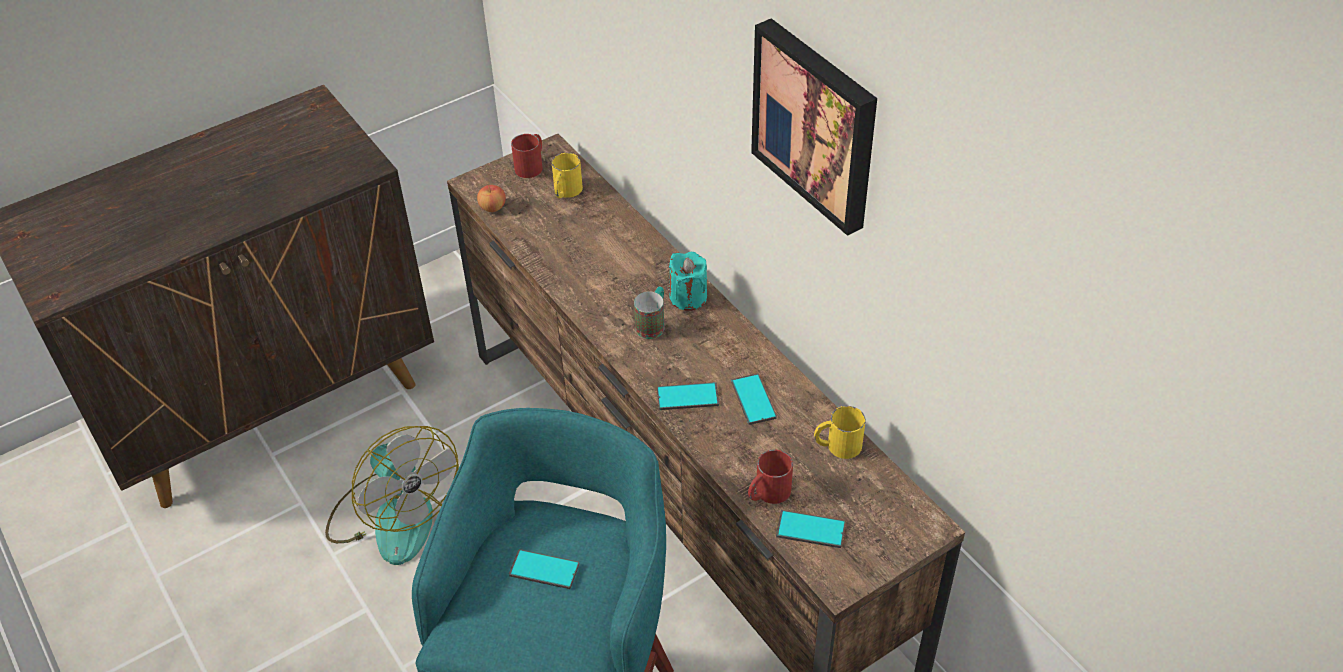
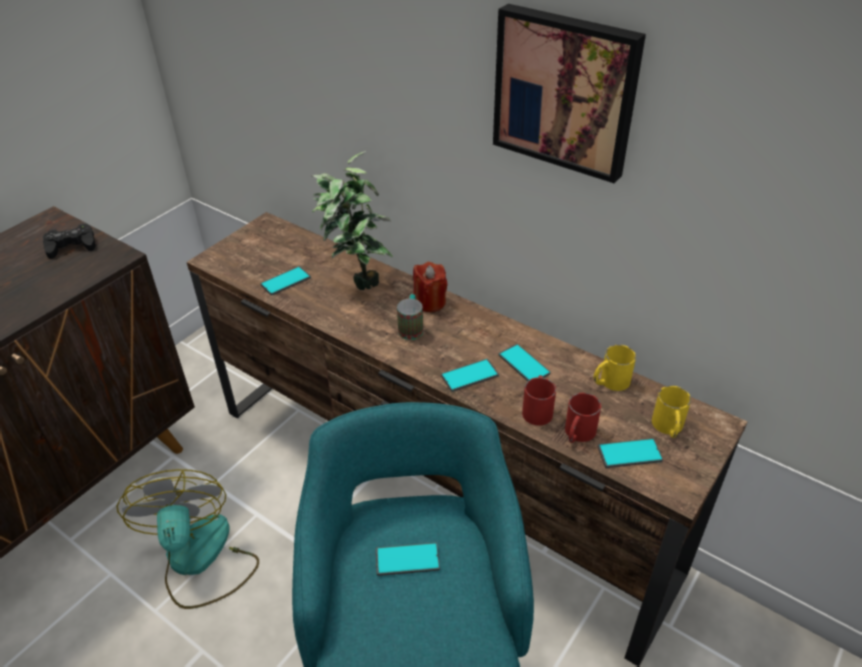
camera: 20 degrees left, 5 degrees down
(326, 142) = (71, 246): none -> black game controller
(393, 516) = (200, 560): fan -> fan turned 135 degrees counterclockwise
(492, 207) = (235, 273): apple -> none
(531, 165) = (255, 237): red mug -> red mug (537, 409)
(542, 231) = (286, 281): none -> phone
(565, 192) = (292, 249): yellow mug -> yellow mug (668, 427)
(621, 248) = (357, 279): none -> potted plant
(688, 297) = (429, 302): turquoise candle -> red candle

